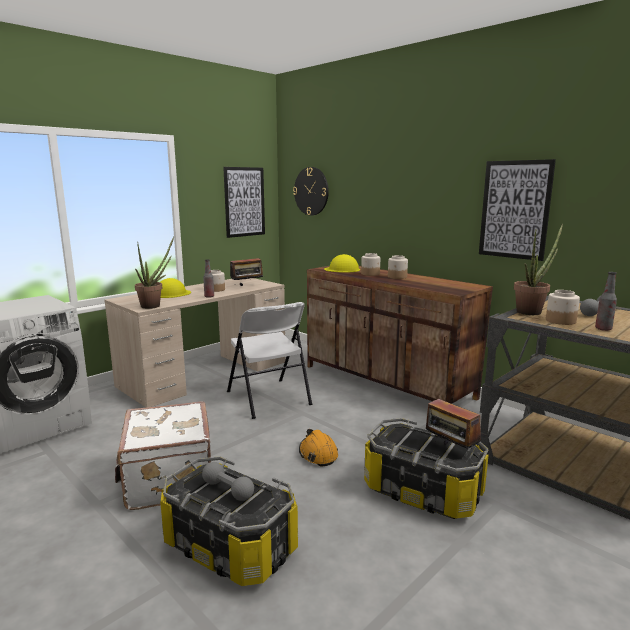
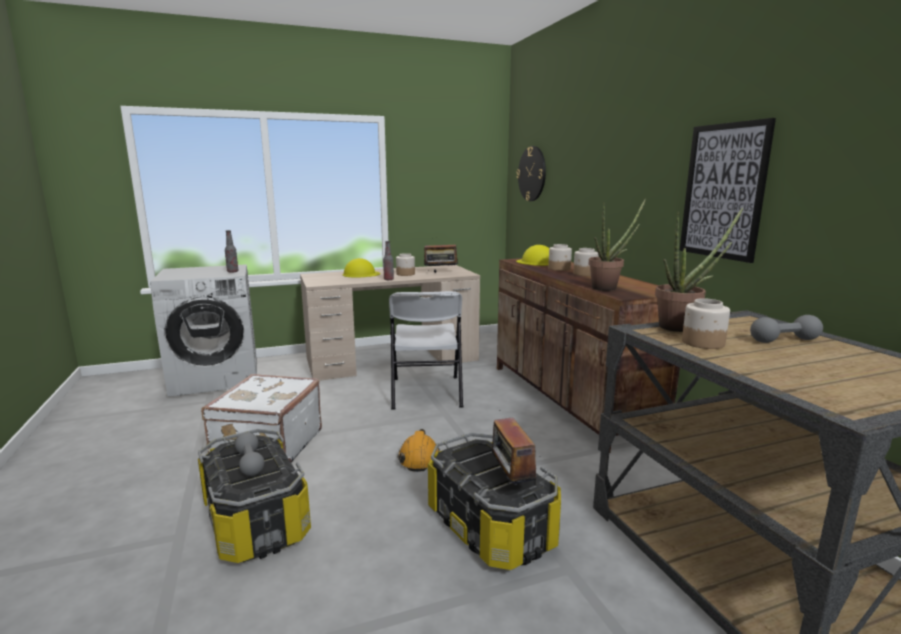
camera: 25 degrees right, 0 degrees up
(154, 305) = (328, 282): potted plant -> potted plant (608, 288)
(244, 202) = (464, 185): picture -> none
(603, 329) = (750, 360): bottle -> bottle (232, 271)

